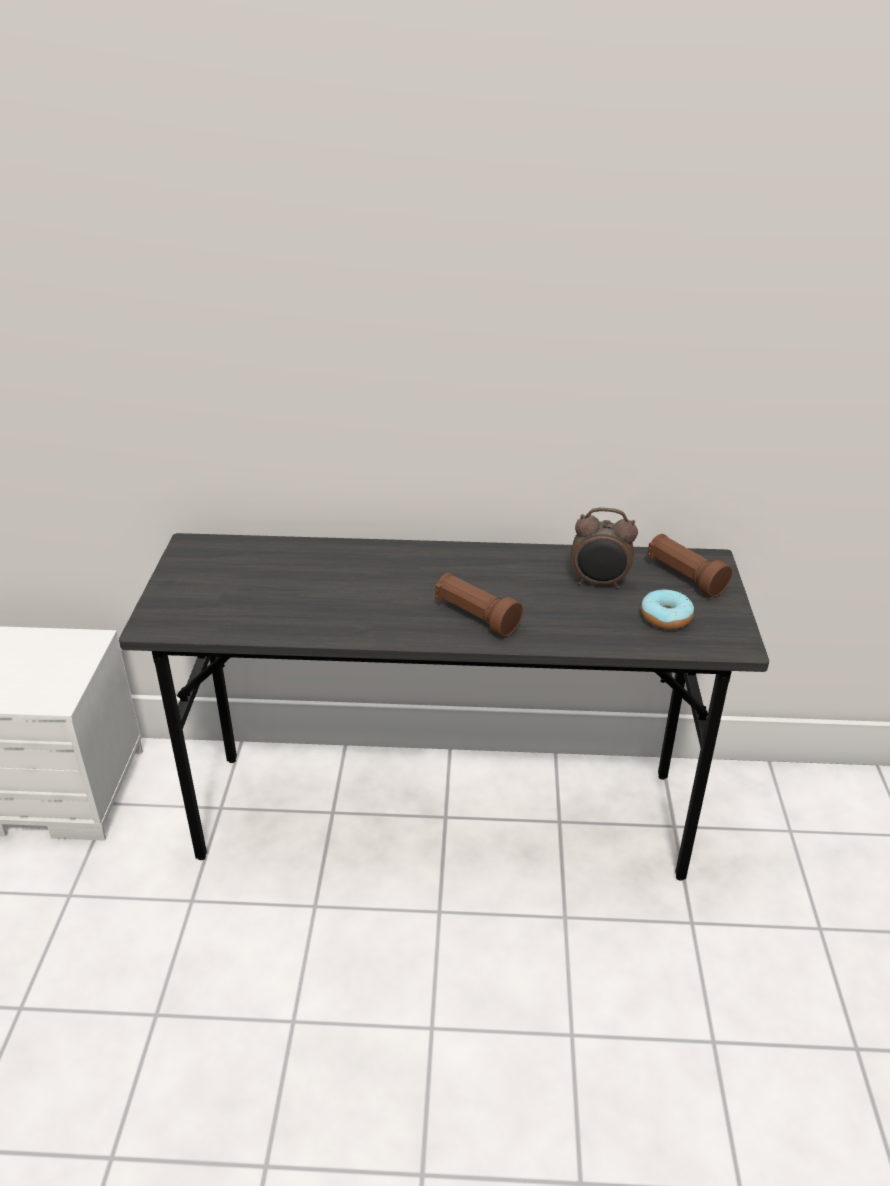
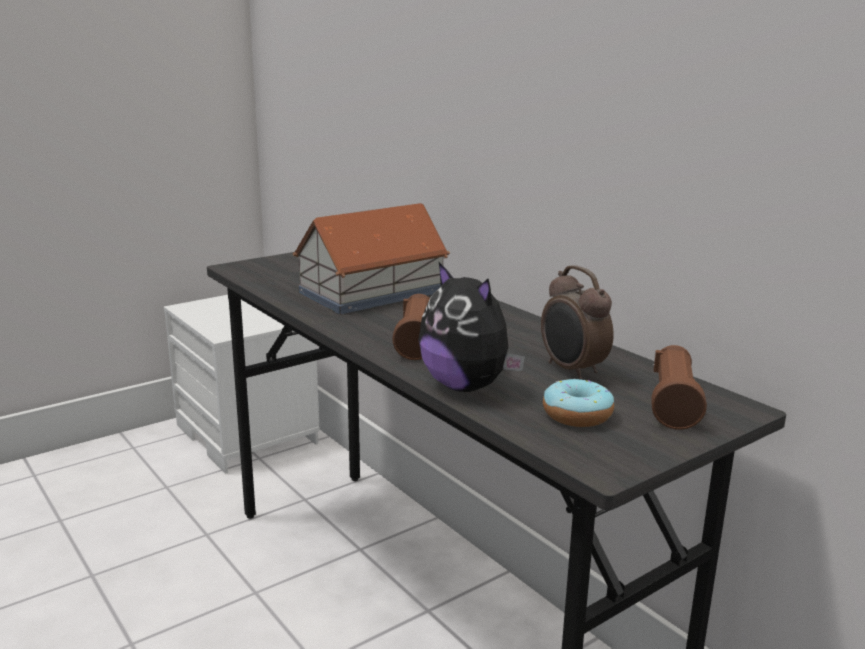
camera: 50 degrees right, 15 degrees down
(335, 586) = (370, 292): none -> toy house
(579, 635) = (467, 386): none -> plush toy

